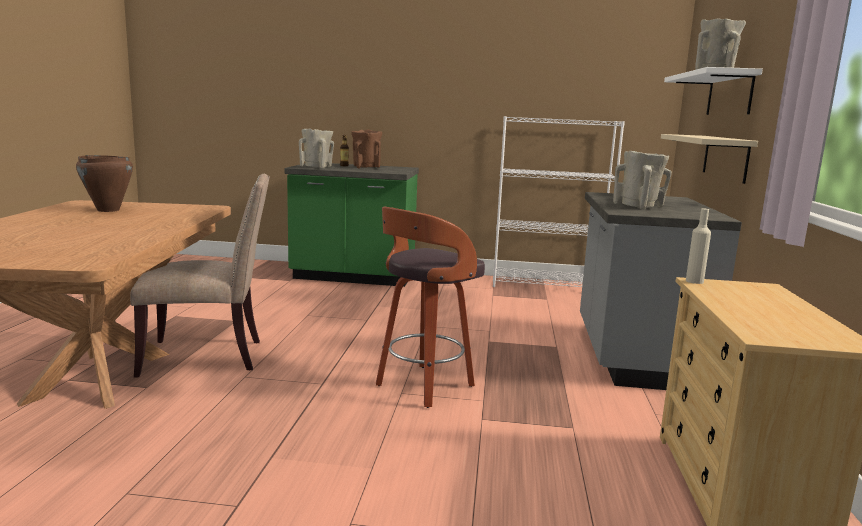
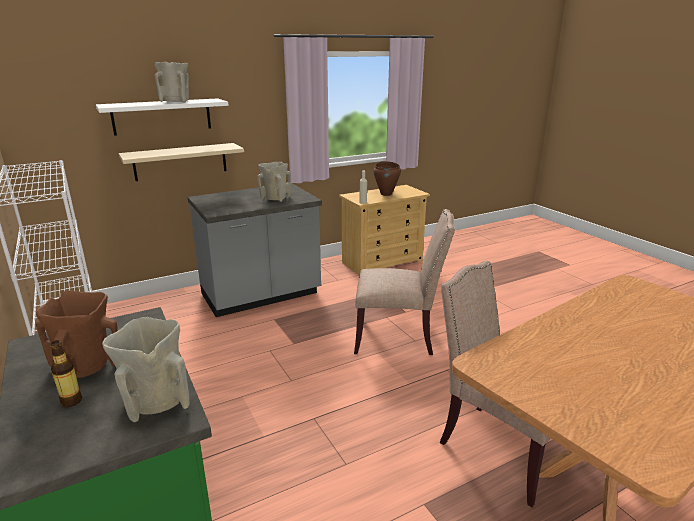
camera: 125 degrees left, 10 degrees up
(108, 210) = (611, 399): brown cooking pot -> brown cooking pot (386, 194)
(423, 386) = (398, 337): stool -> beige chair

